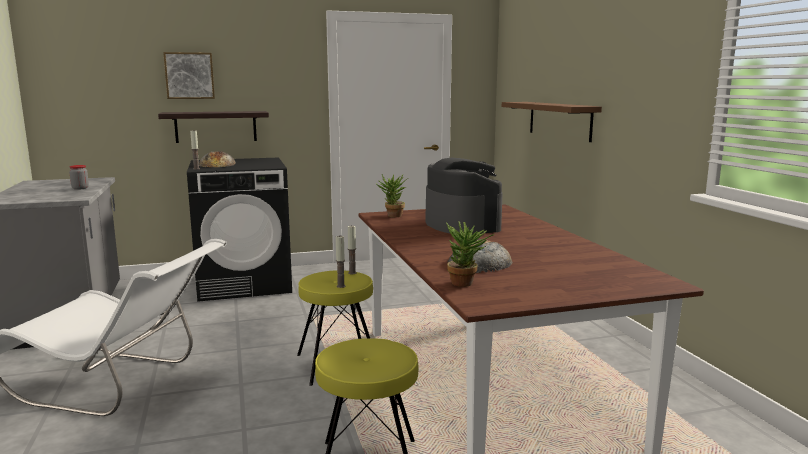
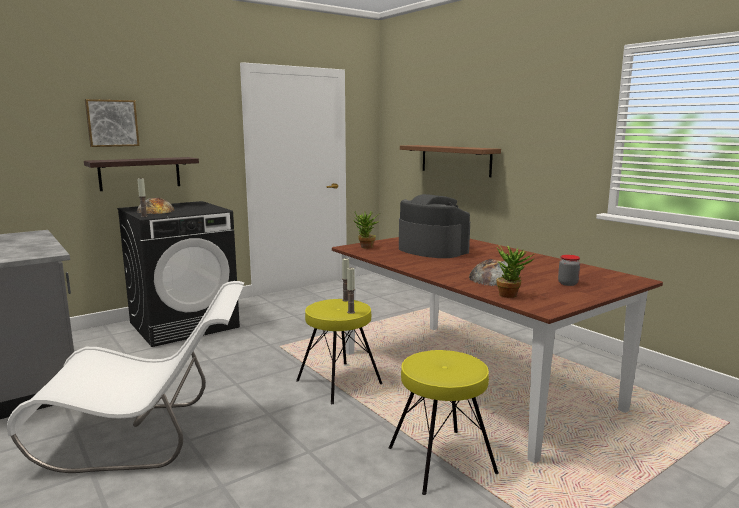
camera: 20 degrees left, 0 degrees up
(80, 188) = (34, 243): jar -> jar (567, 283)

